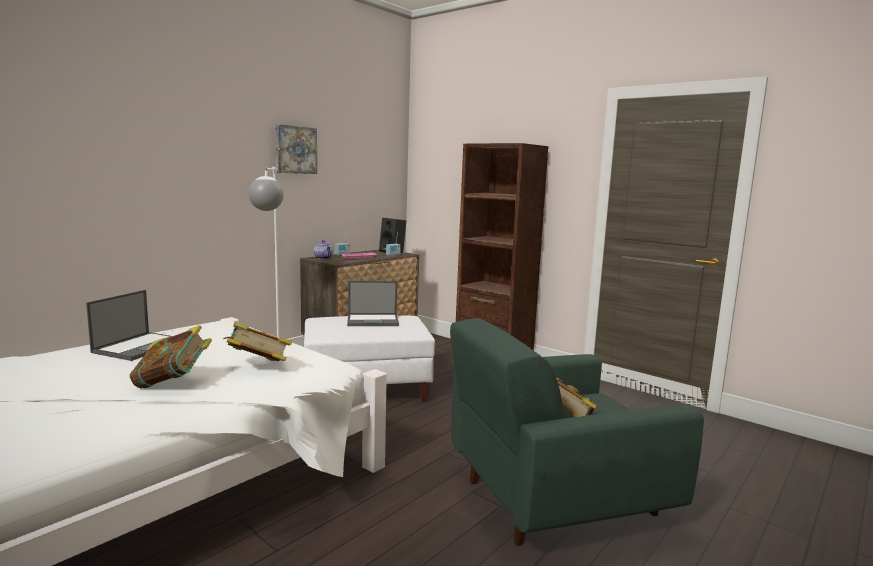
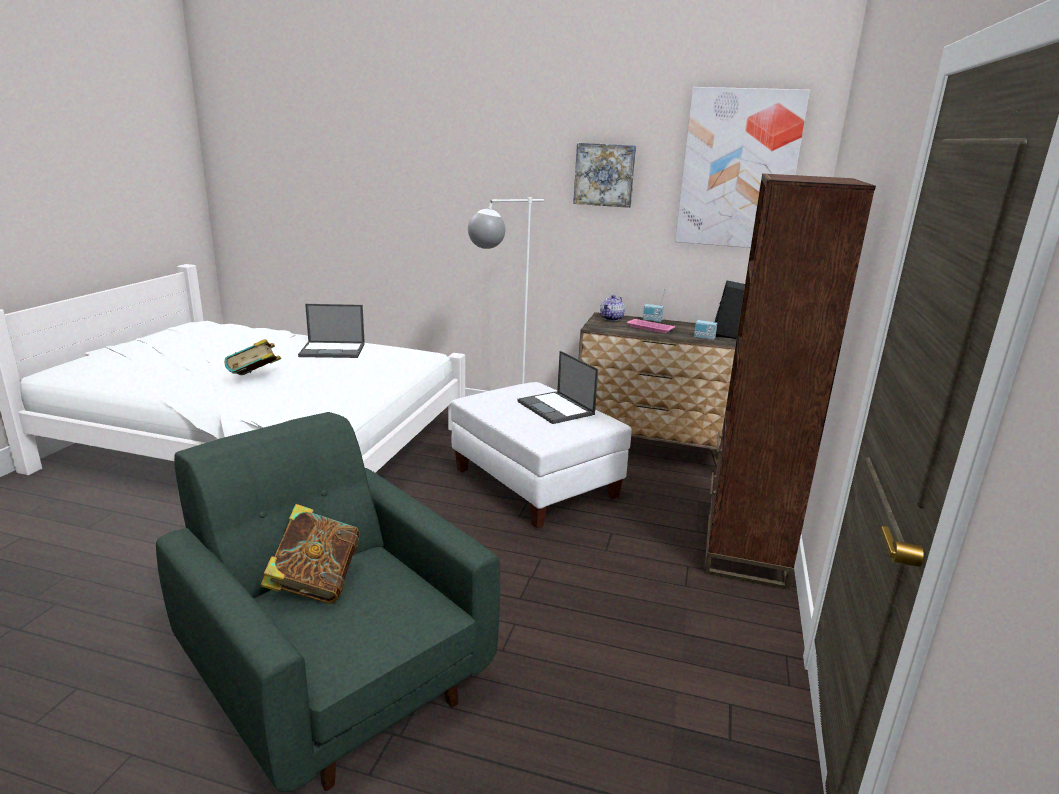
camera: 65 degrees right, 10 degrees up
(257, 367) = (304, 393): book -> none
(369, 146) = (738, 170): none -> picture

